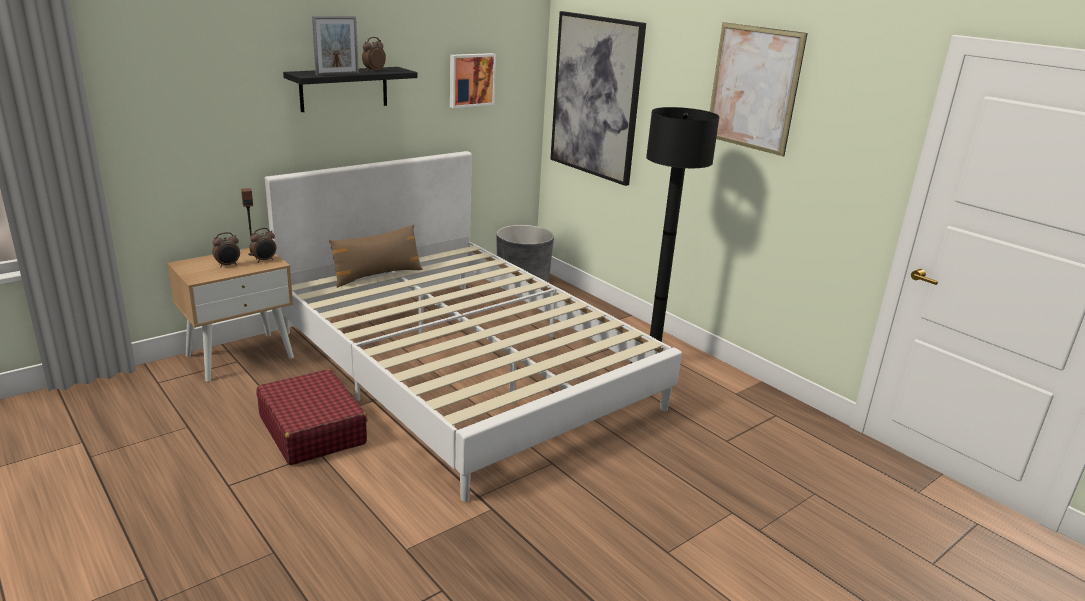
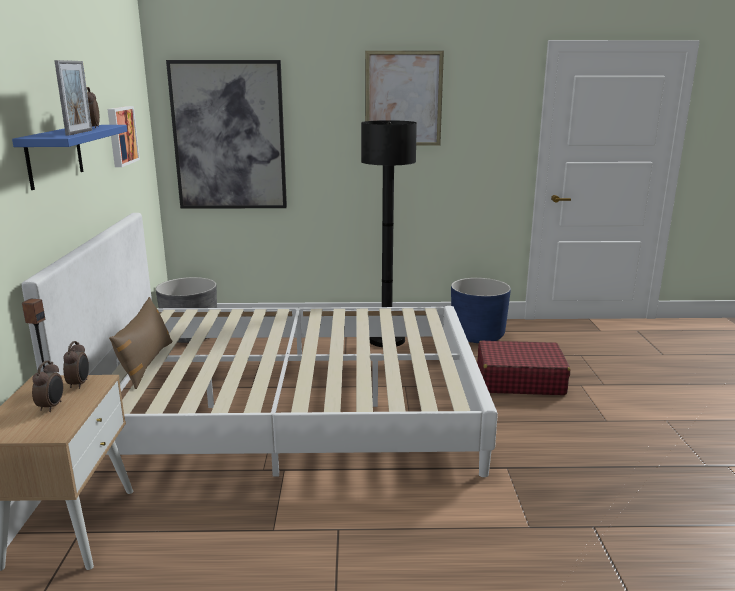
camera: 50 degrees left, 5 degrees down
(312, 429) = (292, 521): red suitcase -> red suitcase (519, 380)
(344, 89) = (54, 155): black shelf -> blue shelf
(749, 409) = (477, 335): none -> blue planter

